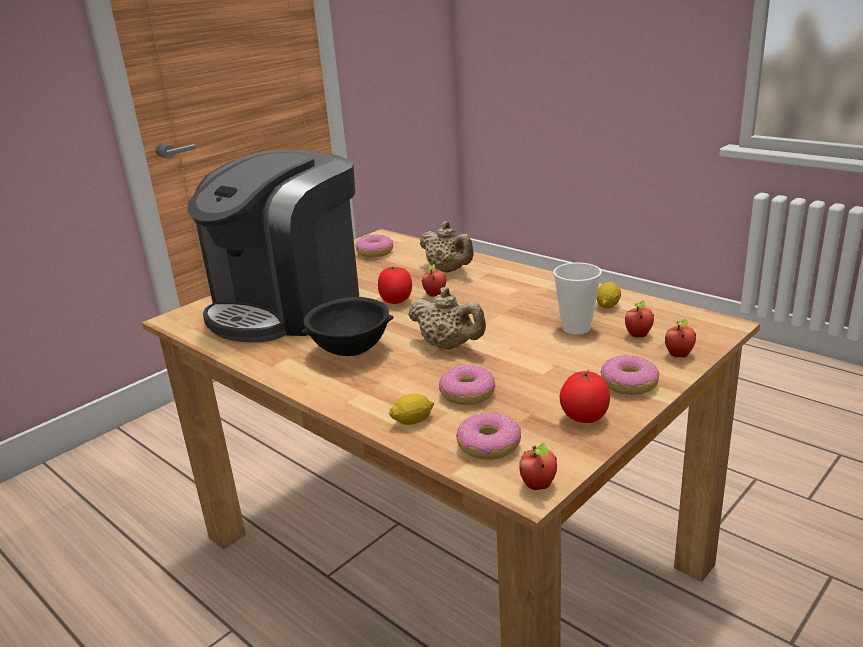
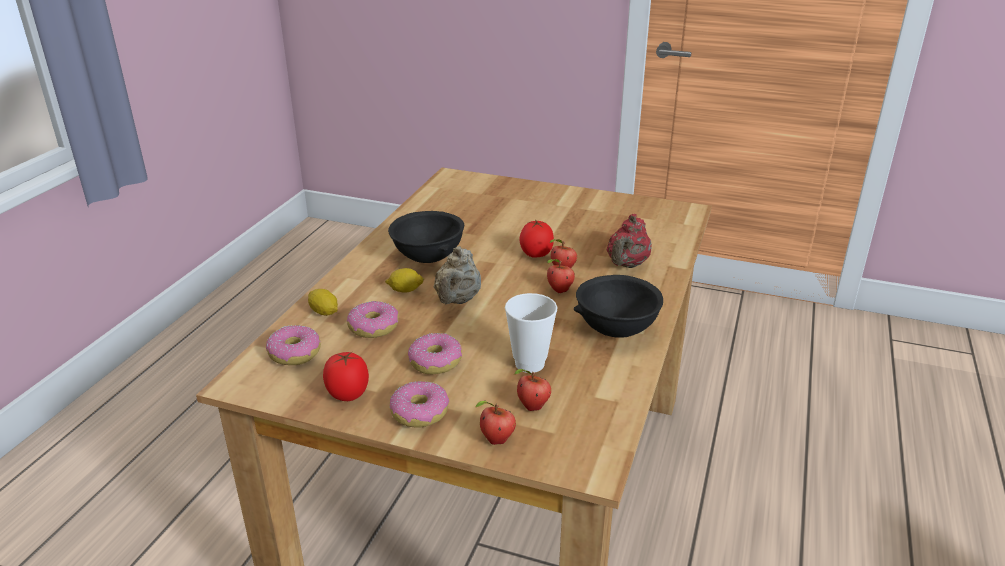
camera: 65 degrees right, 5 degrees up
(288, 306) = (498, 210): coffee machine -> none
(375, 253) = (642, 217): donut -> donut (435, 361)
(448, 270) = (627, 265): beige teapot -> red teapot
(539, 486) = (241, 387): apple -> apple (559, 291)
(545, 290) = (615, 330): none -> black bowl
(608, 305) = (599, 376): lemon -> lemon (405, 290)

